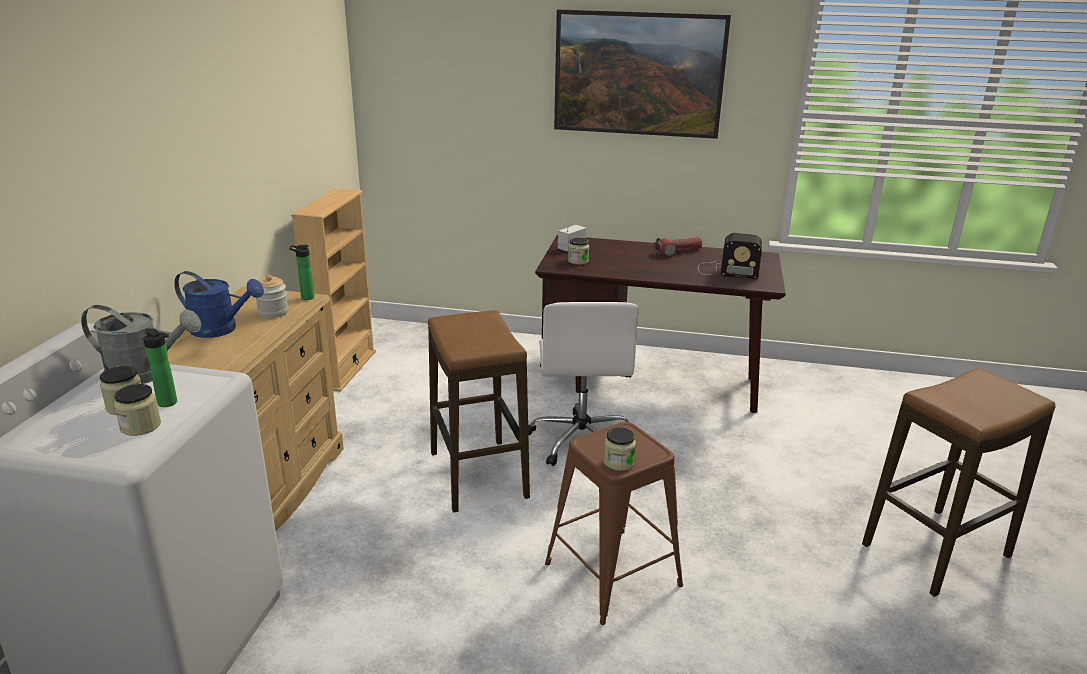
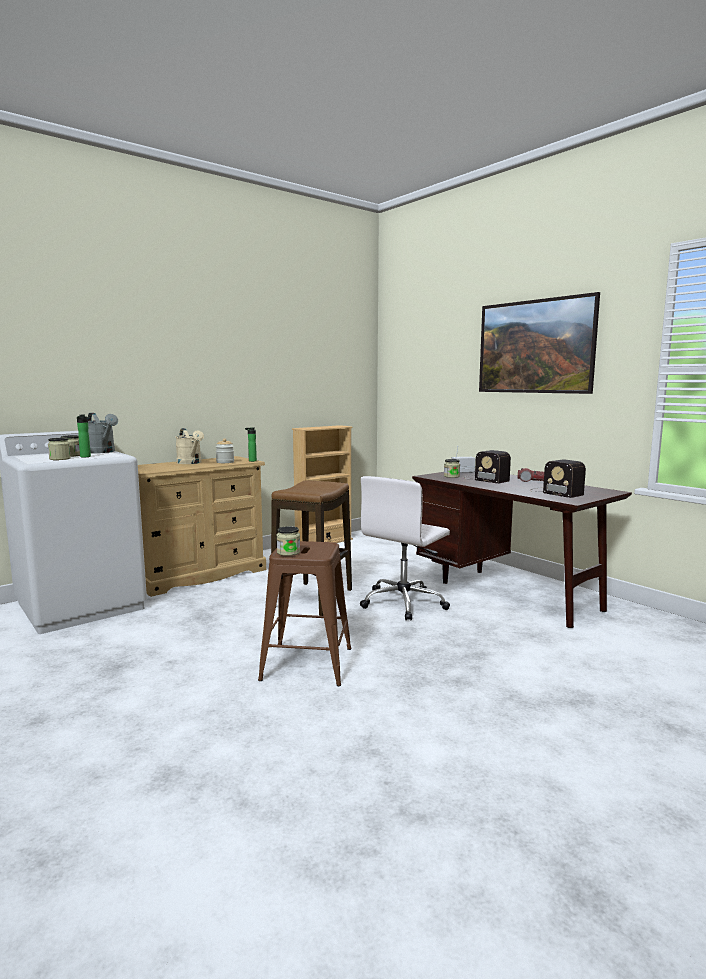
camera: 40 degrees right, 15 degrees down
(221, 330) = (191, 463): blue watering can -> beige watering can
(620, 259) = (484, 479): none -> radio
(936, 550) = (599, 758): stool -> none

